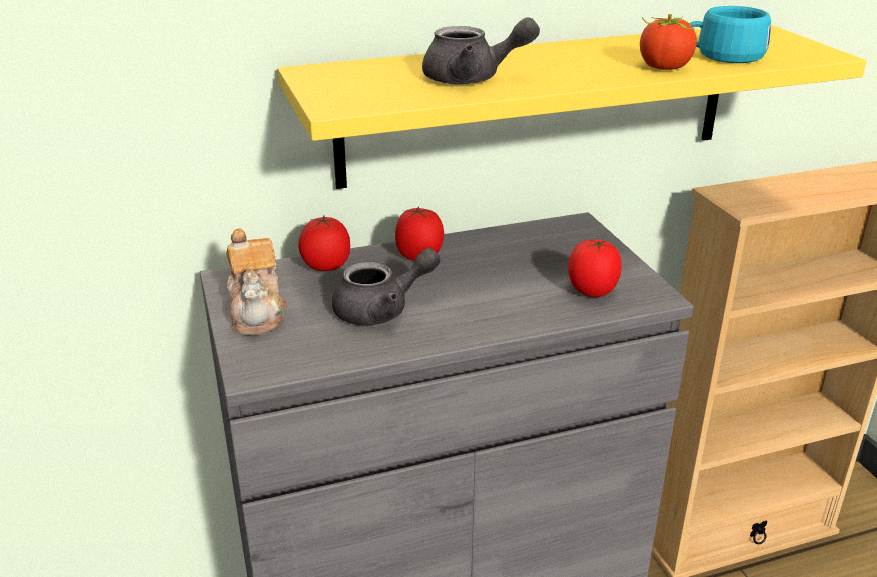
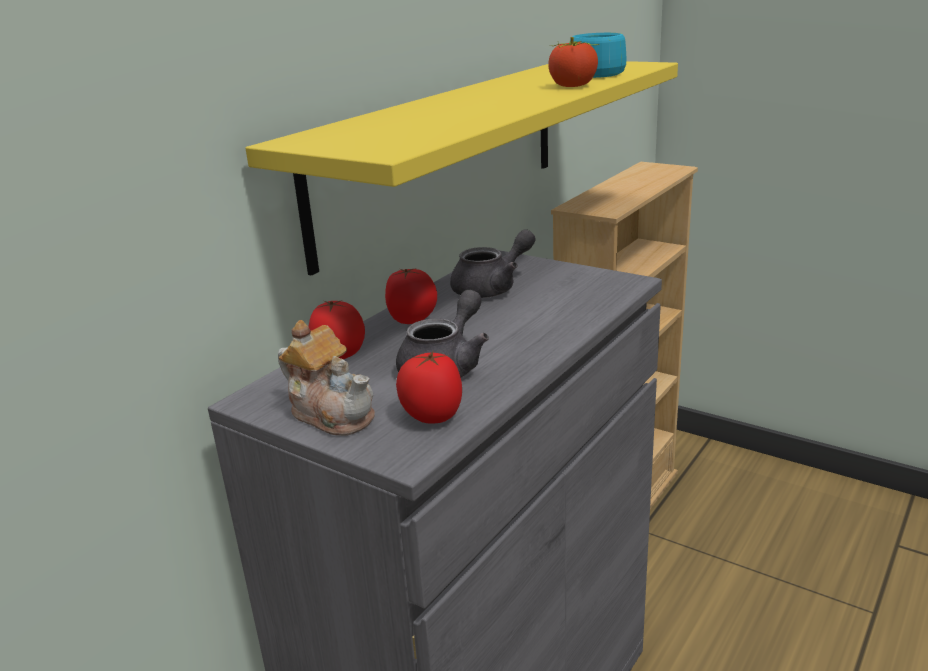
camera: 35 degrees left, 5 degrees down
(472, 79) = (453, 116): grey teapot -> grey teapot (492, 288)
(591, 291) = (583, 294): tomato -> tomato (432, 416)

